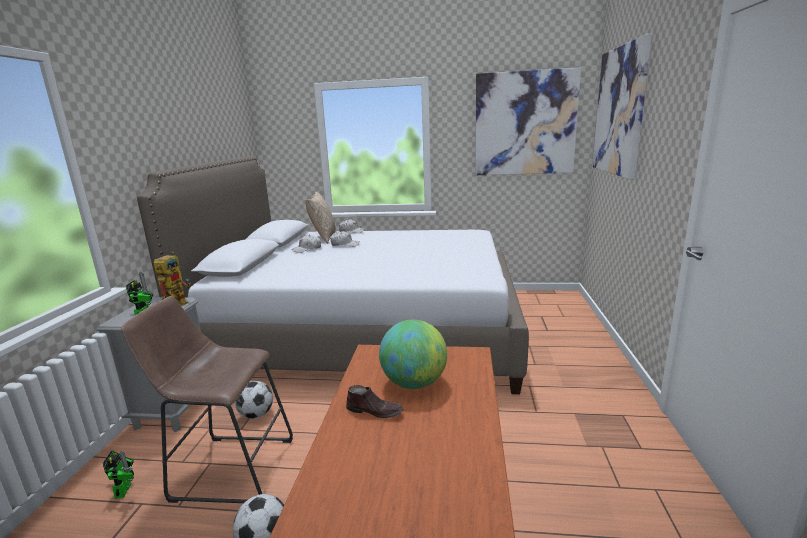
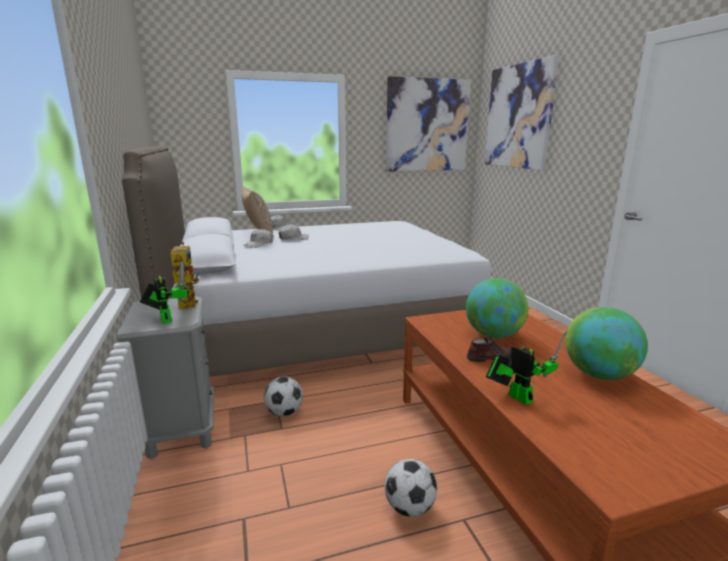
camera: 25 degrees left, 0 degrees up
(124, 489) = (206, 512): toy robot -> toy robot (516, 396)
(228, 468) = (305, 462): brown stool -> none
(460, 462) = (598, 374): none -> globe

